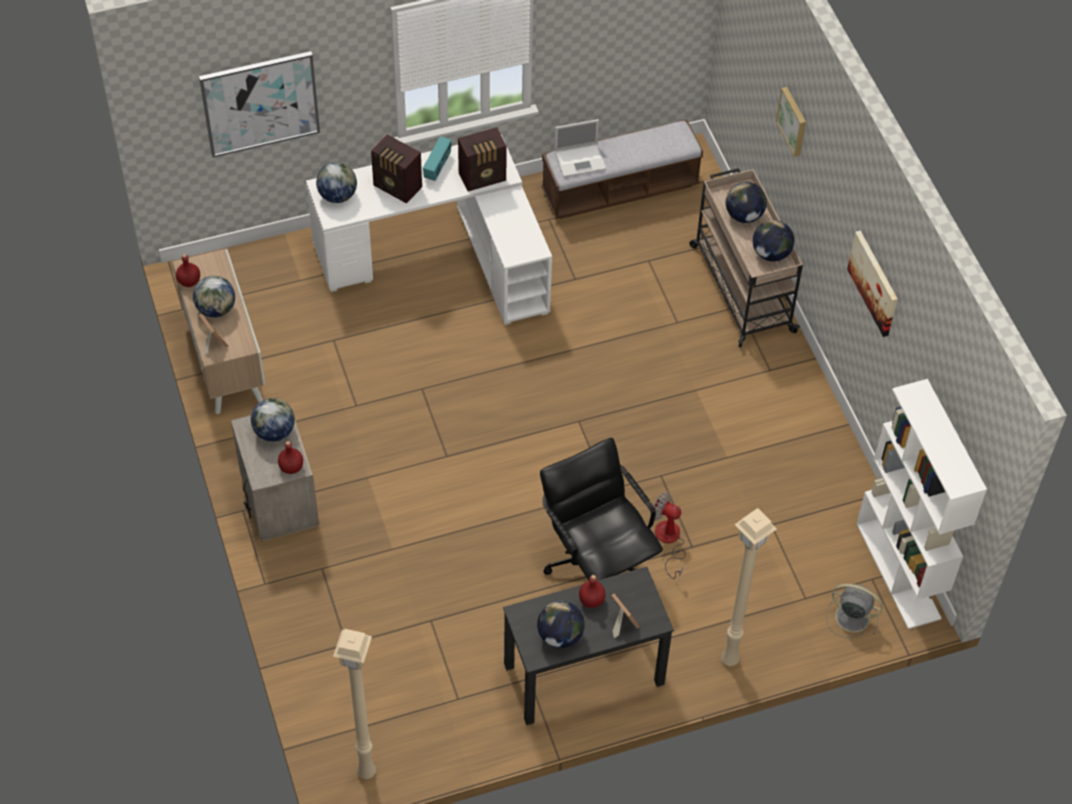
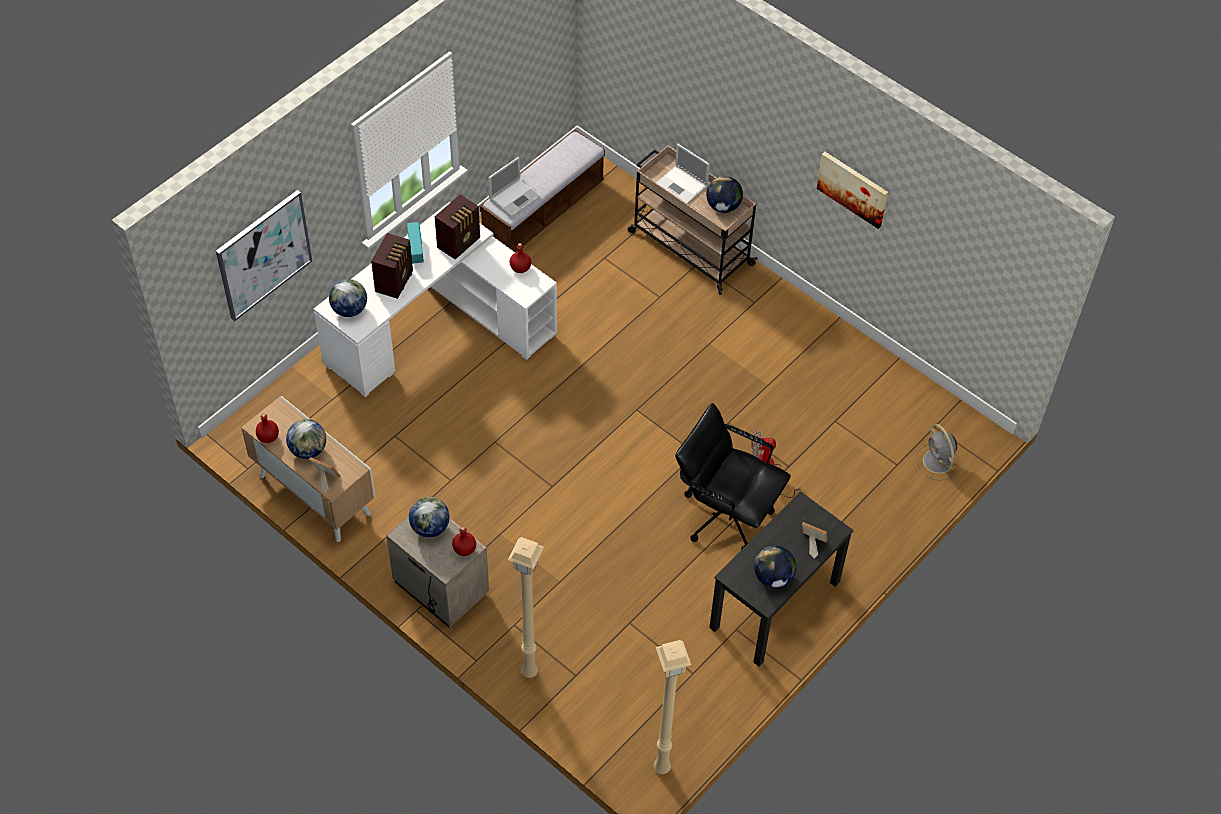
camera: 30 degrees left, 0 degrees up
(398, 187) = (395, 281): radio -> radio turned 75 degrees counterclockwise
(591, 600) = (777, 537): red bottle -> red bottle (520, 268)
(729, 661) = (875, 540): beige floor lamp -> beige floor lamp (530, 673)
(744, 215) = (682, 185): globe -> laptop
(793, 121) = (711, 88): picture -> none
(850, 616) = (938, 462): grey fan -> grey fan turned 105 degrees counterclockwise
(899, 571) = (949, 411): white bookcase -> none

